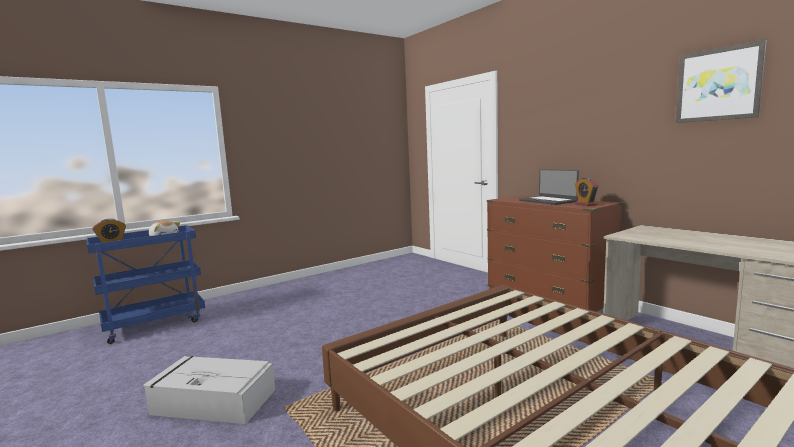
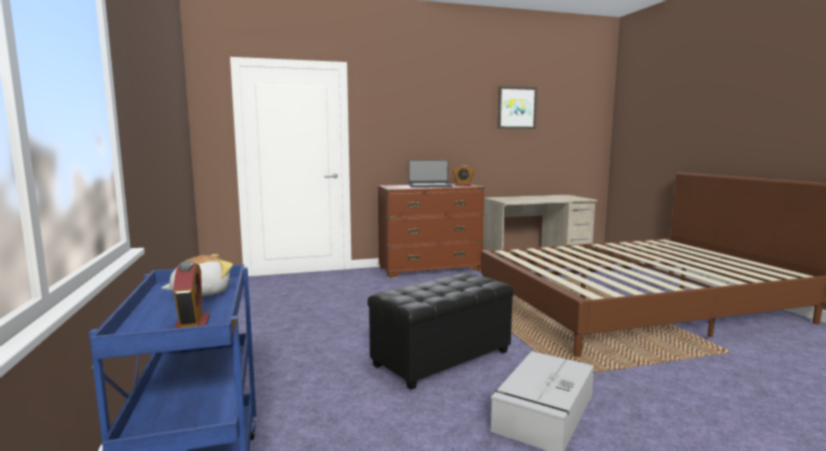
camera: 70 degrees left, 0 degrees up
(306, 346) = (441, 359): none -> black ottoman

